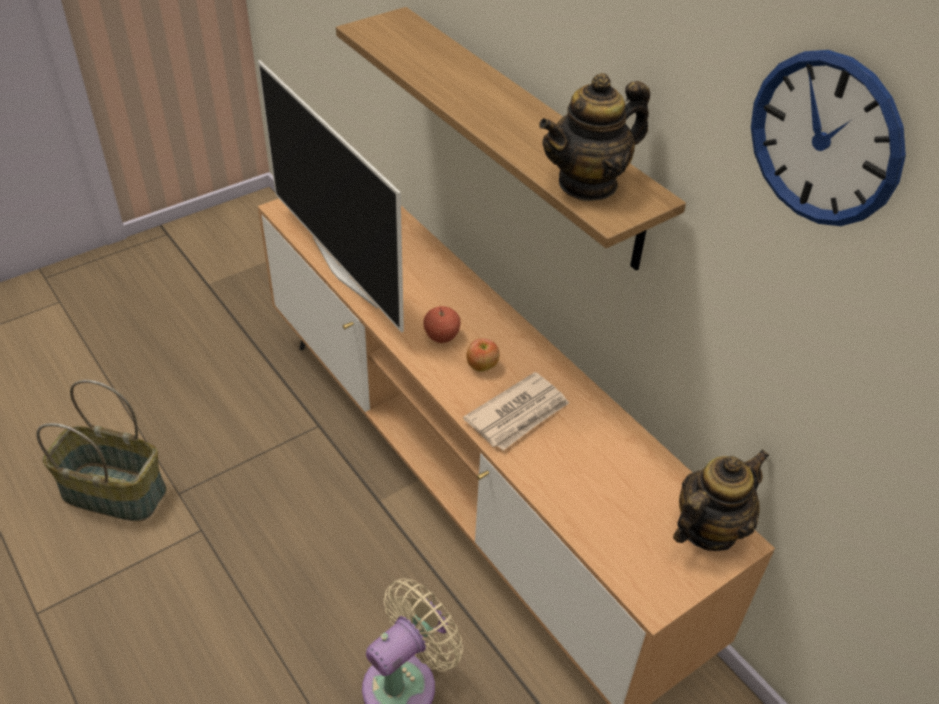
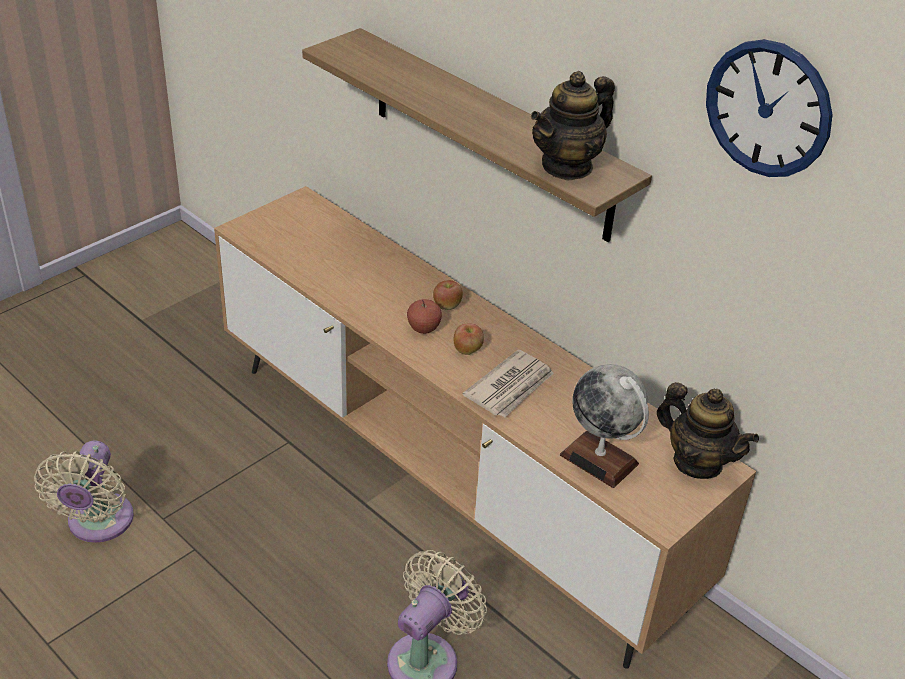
camera: 10 degrees left, 5 degrees down
(116, 491) = (98, 524): basket -> beige fan
(346, 271) = (318, 279): television -> none
(472, 314) = (447, 306): none -> apple
(597, 512) = (599, 459): none -> globe
(708, 529) = (697, 462): teapot -> teapot turned 90 degrees clockwise

